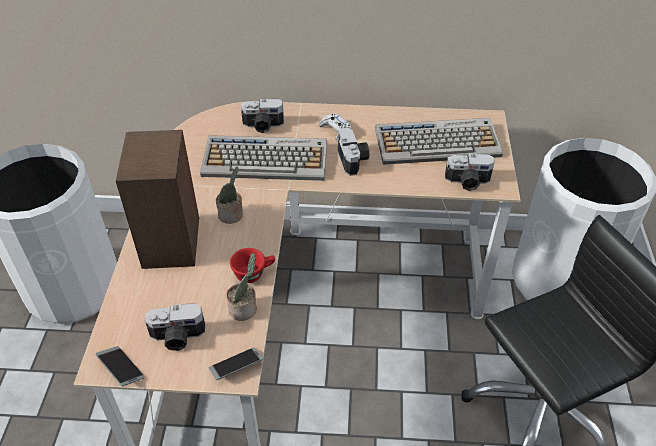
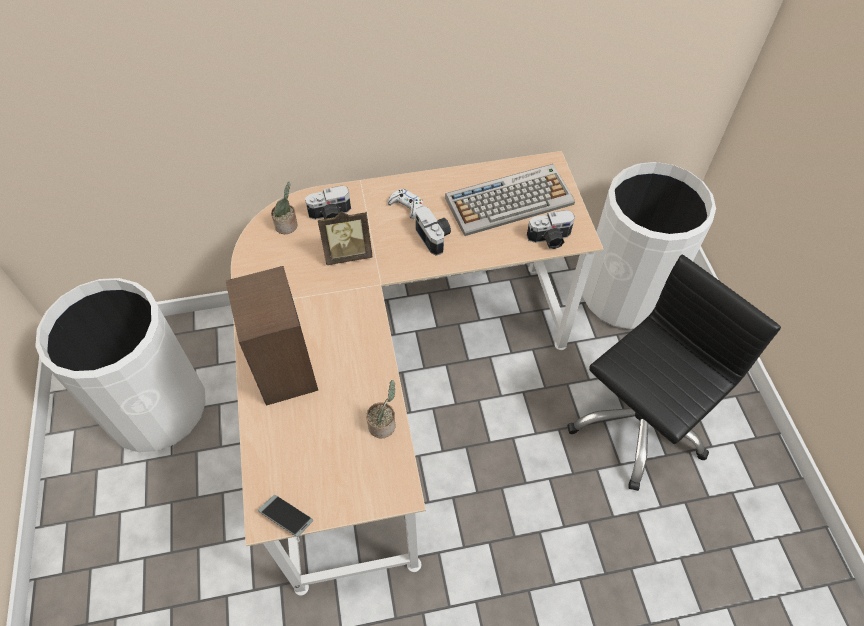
camera: 15 degrees left, 10 degrees up
(177, 337) = (329, 470): camera -> none
(232, 215) = (335, 325): potted plant -> potted plant (288, 226)
(236, 366) = (396, 486): phone -> none
(254, 273) = (379, 384): red cup -> none
(266, 159) = (348, 254): keyboard -> picture frame

